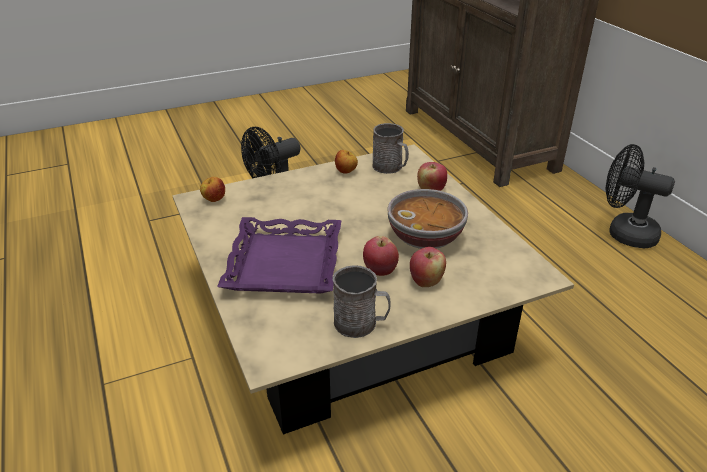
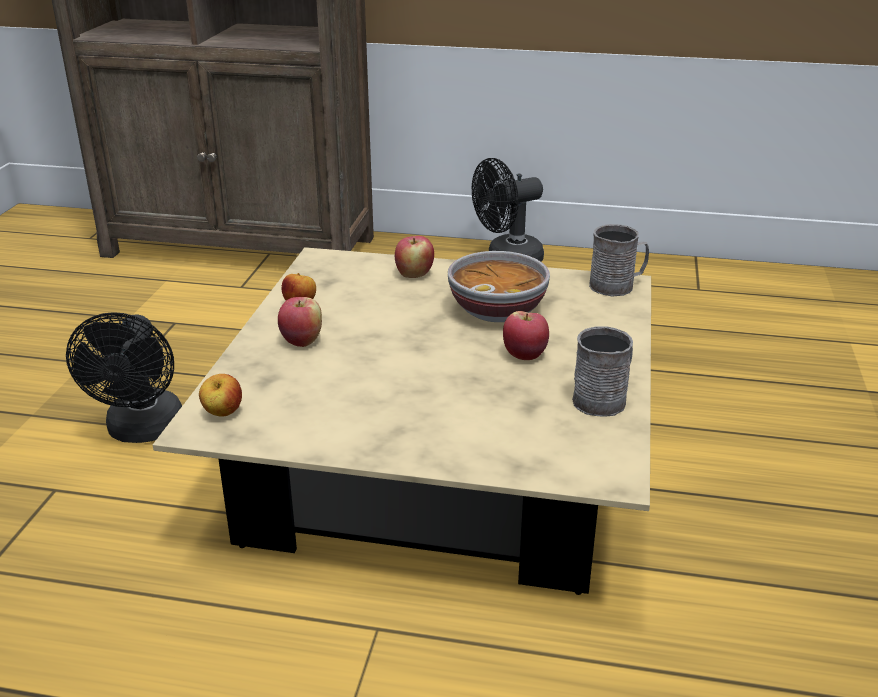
camera: 55 degrees left, 5 degrees down
(283, 263) = (439, 408): purple tray -> none
(390, 167) = (334, 277): grey mug -> grey mug (617, 285)
(426, 281) = (572, 338): apple -> apple (301, 341)

